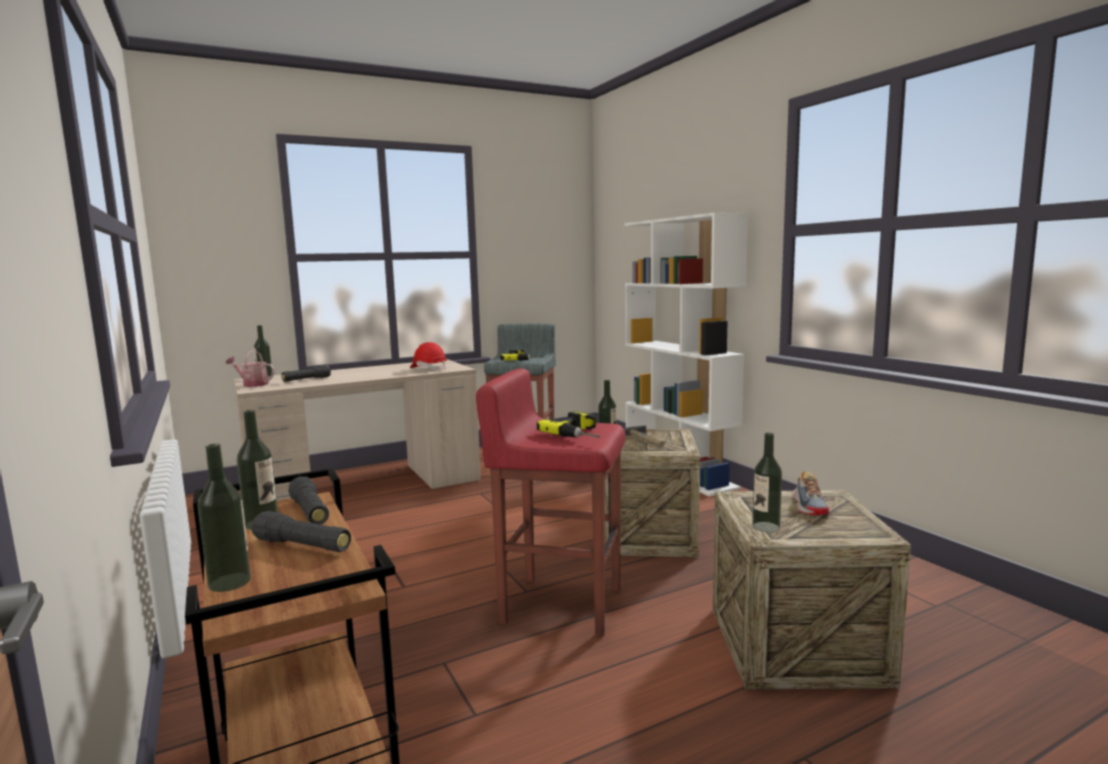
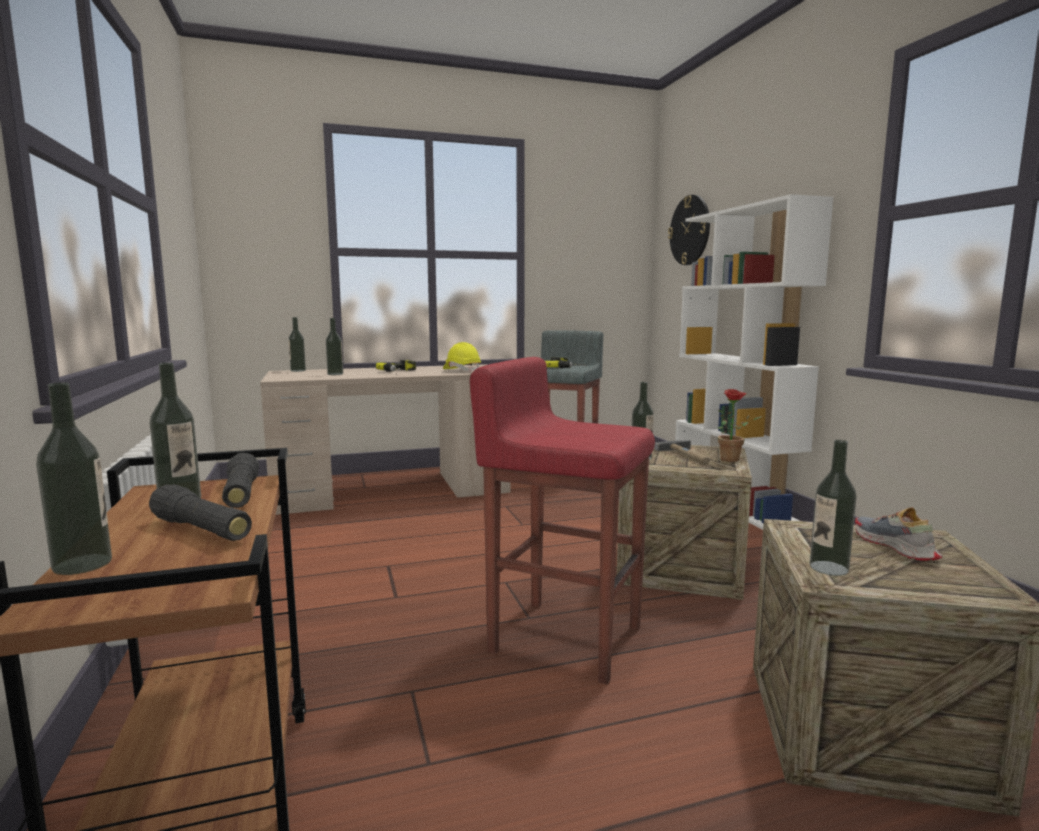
camera: 10 degrees right, 0 degrees up
(252, 384) = (281, 375): watering can -> none
(306, 380) = (335, 374): black flashlight -> bottle
(429, 369) = (462, 370): red hard hat -> yellow hard hat
(581, 433) = (597, 434): power drill -> power drill (401, 371)
(626, 229) = (690, 230): none -> wall clock
(683, 440) = (734, 460): none -> potted plant
(810, 506) = (895, 547): shoe -> shoe turned 150 degrees clockwise

